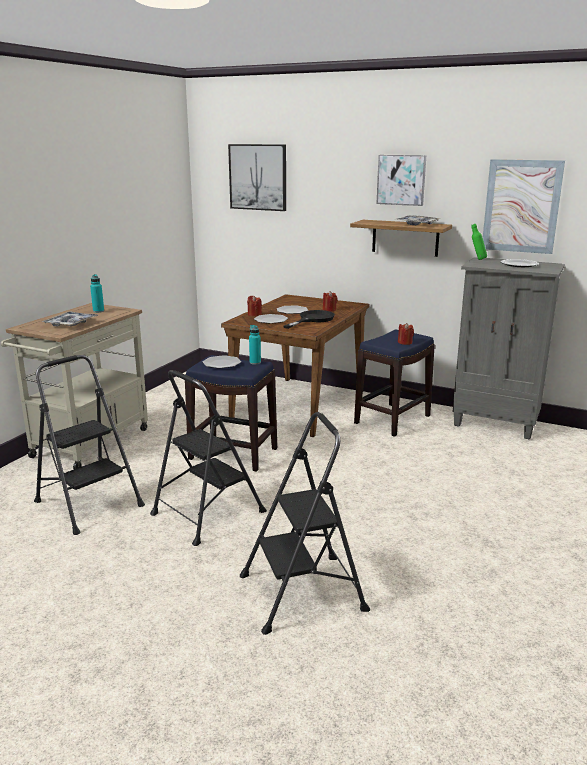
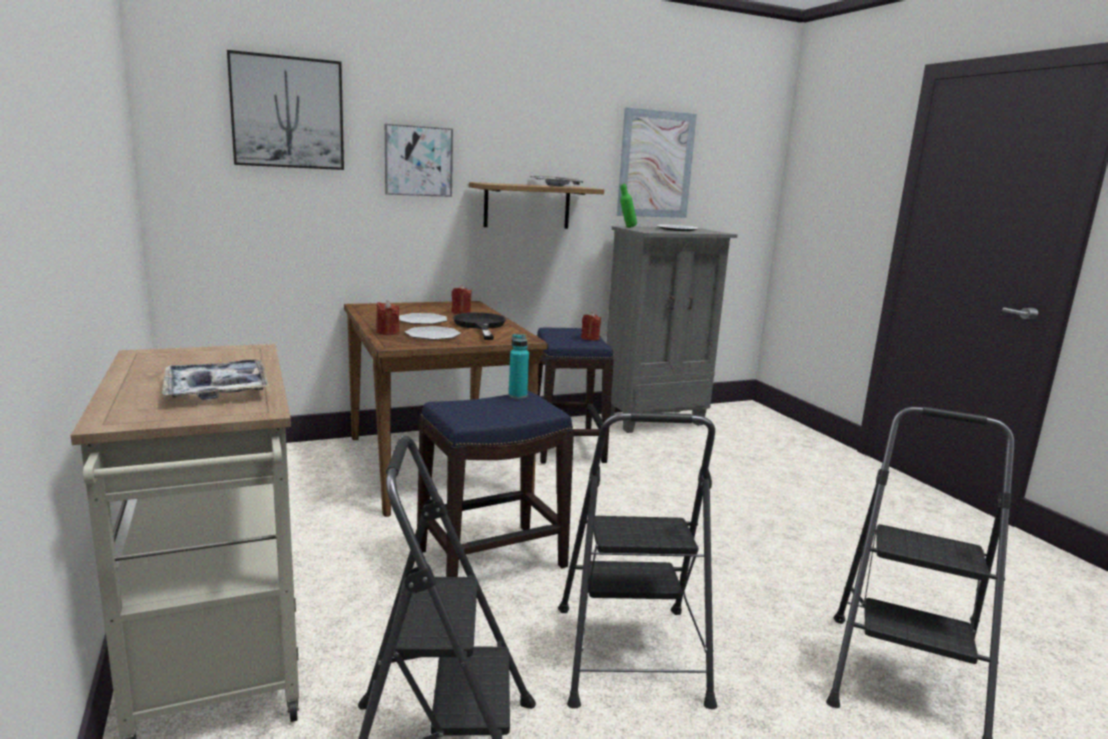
camera: 50 degrees left, 5 degrees down
(98, 311) = (196, 360): turquoise bottle -> none
(221, 363) = (480, 408): plate -> none
(401, 180) = (521, 128): picture -> picture (418, 161)

